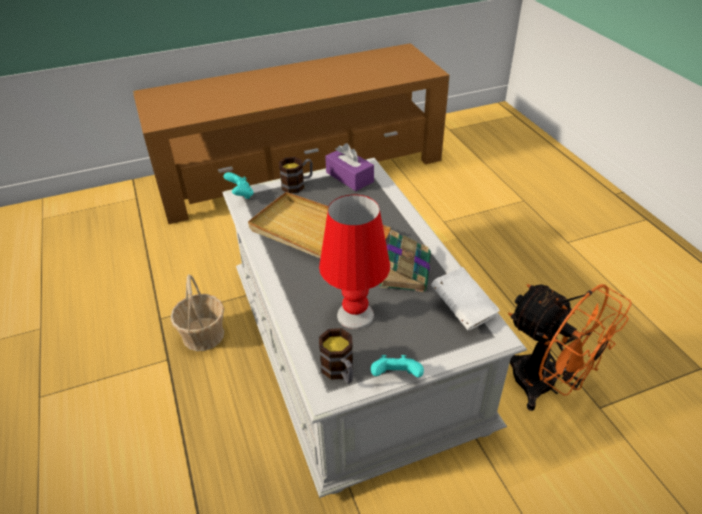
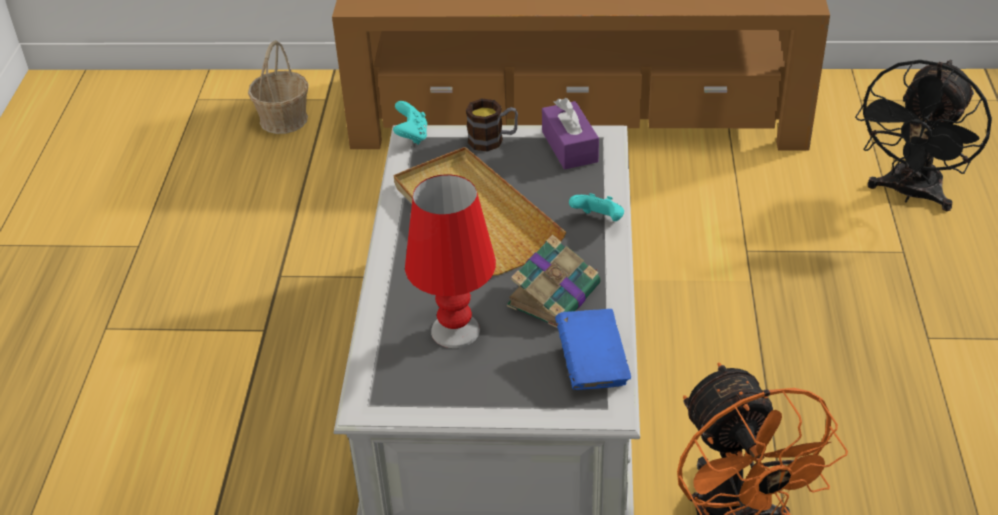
camera: 25 degrees right, 0 degrees up
(203, 334) = (321, 312): basket -> basket (284, 119)
(340, 371) = (395, 388): mug -> none
(396, 377) = (454, 415): turquoise game controller -> turquoise game controller (599, 221)
(463, 309) = (592, 364): white book -> blue book
(506, 170) = (910, 194): none -> black fan

